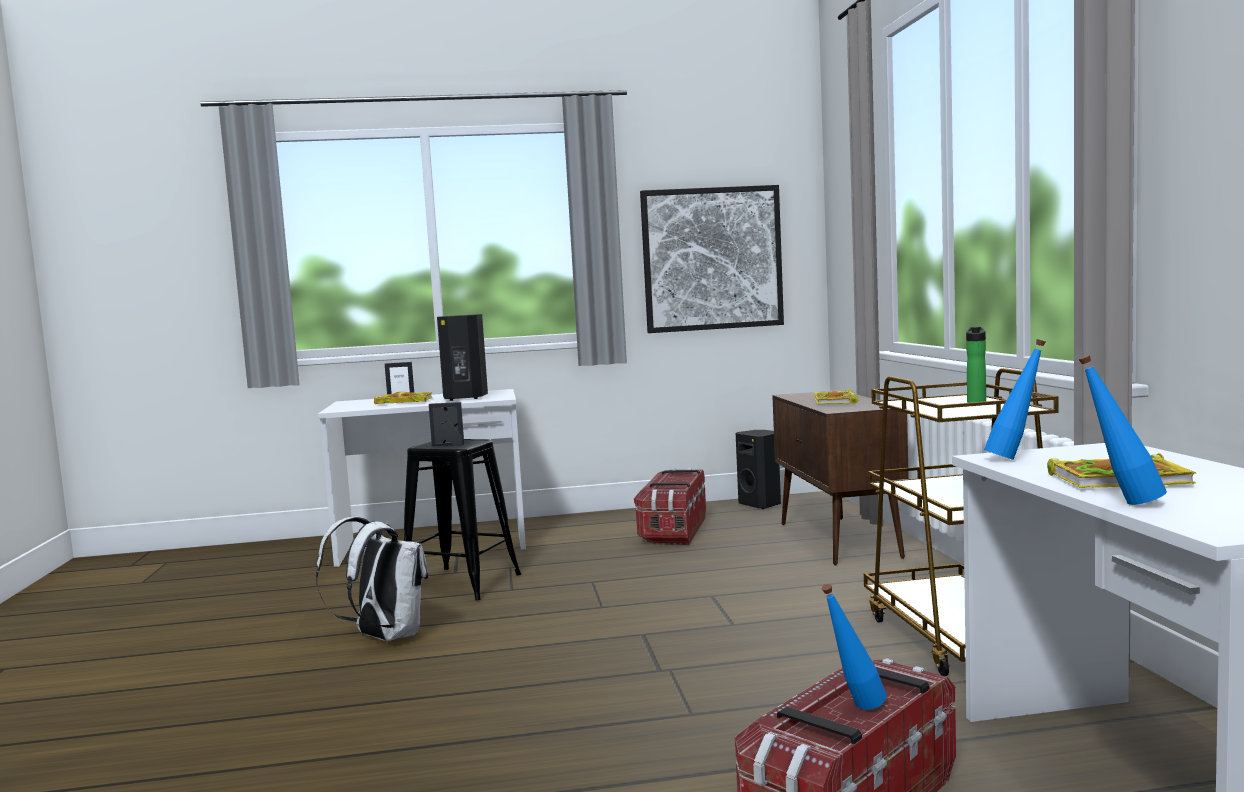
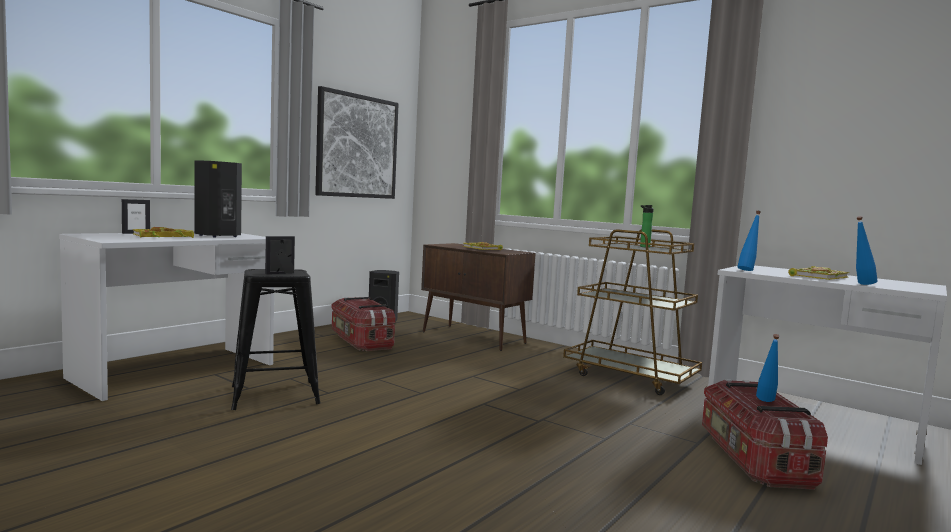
camera: 45 degrees left, 0 degrees up
(383, 637) = (299, 443): white backpack -> none

